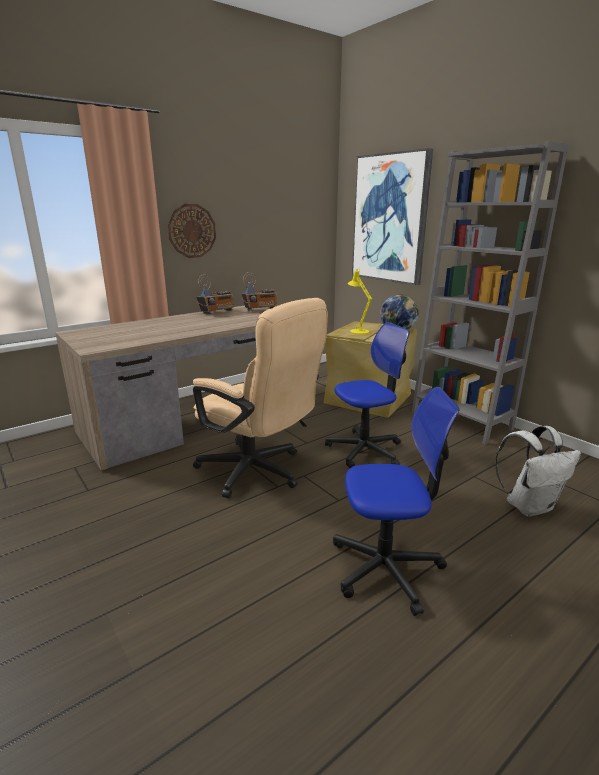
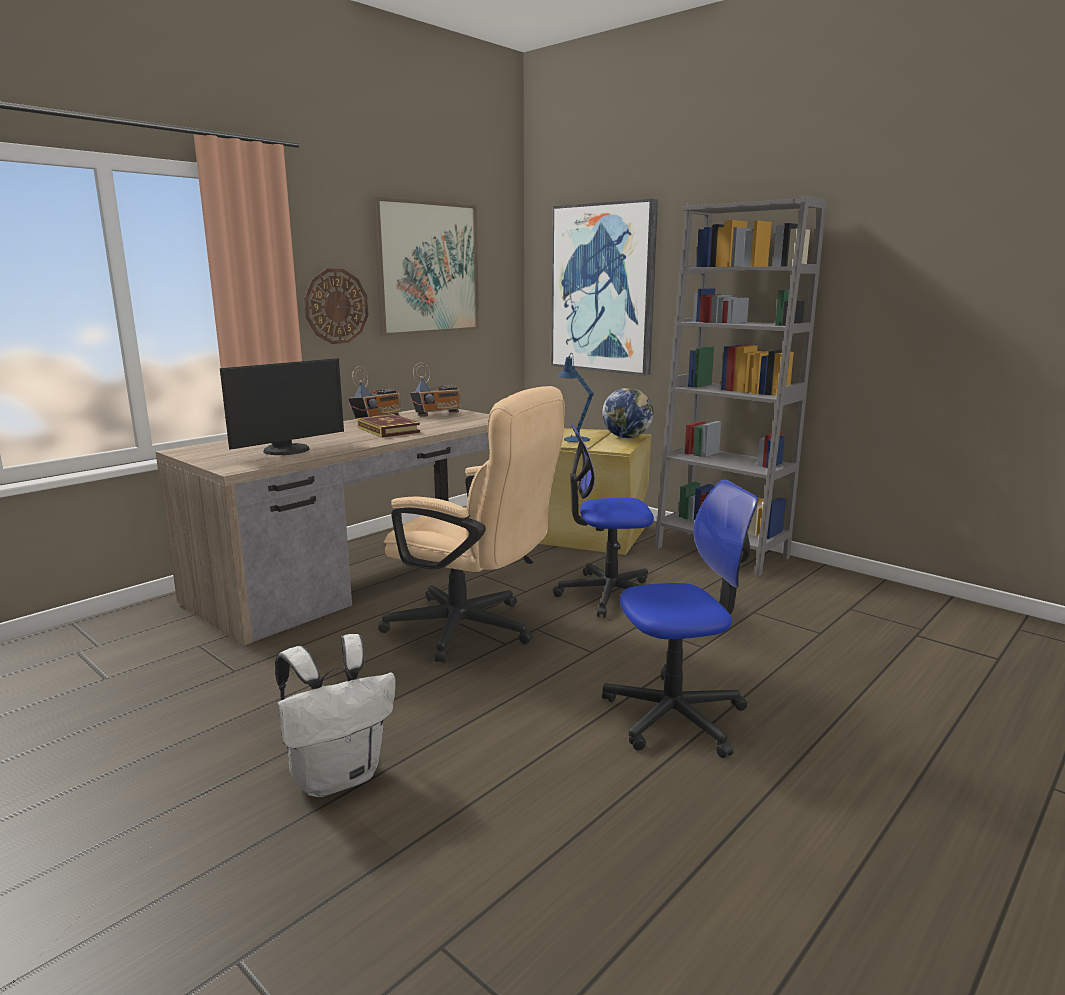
camera: 10 degrees left, 5 degrees down
(139, 335) = (288, 450): none -> monitor
(218, 321) = (388, 430): none -> book
(262, 203) = (428, 268): none -> picture
(358, 330) = (574, 438): yellow table lamp -> blue table lamp
(365, 450) = (607, 594): office chair -> office chair turned 150 degrees counterclockwise
(529, 506) = (827, 637): white backpack -> white backpack (338, 776)

